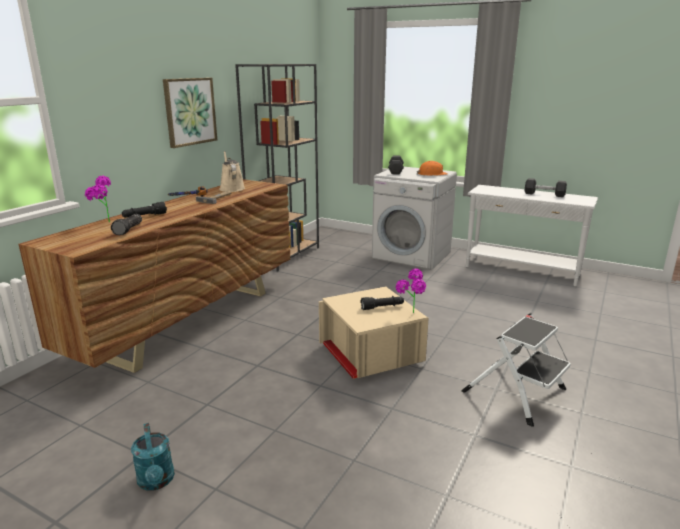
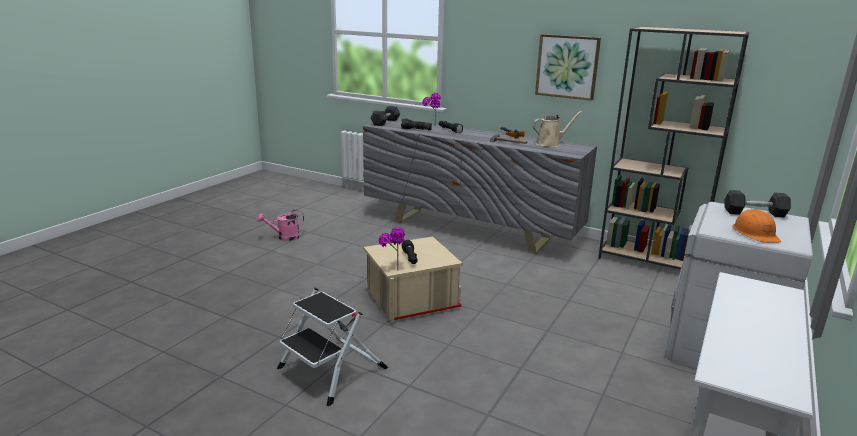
camera: 90 degrees right, 0 degrees up
(156, 482) = (284, 237): turquoise watering can -> pink watering can
(191, 321) = (470, 230): brown cabinet -> grey cabinet
(544, 194) = (767, 342): grey dumbbell -> grey dumbbell (385, 122)

